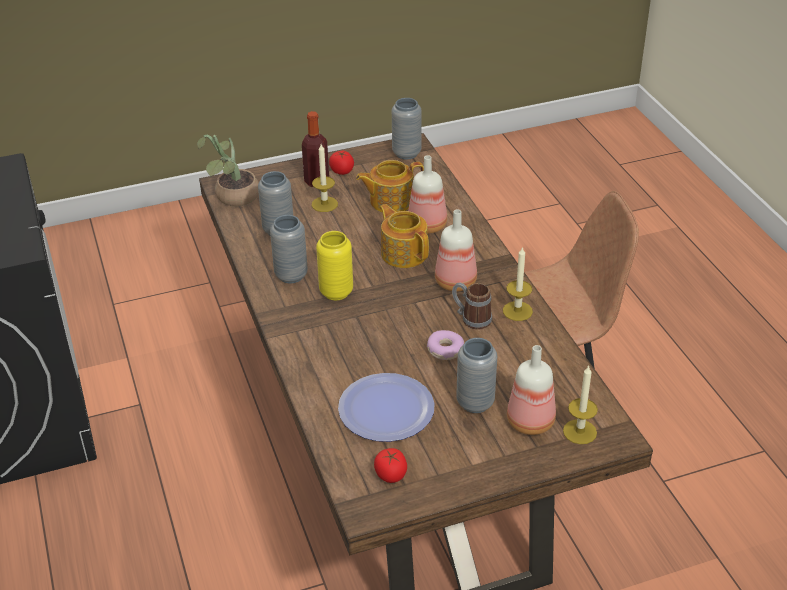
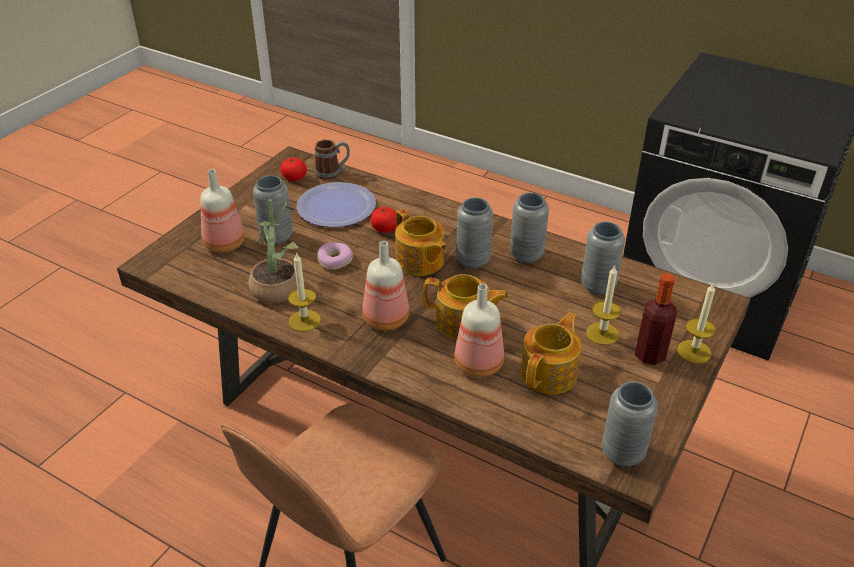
camera: 140 degrees right, 0 degrees up
(232, 198) = (686, 294): potted plant -> potted plant (278, 285)
(336, 292) = (473, 261): yellow vase -> grey vase
(342, 171) = (648, 383): tomato -> tomato (384, 229)
(378, 313) = (420, 262): none -> teapot
(471, 318) = (339, 294): mug -> mug (333, 173)
(579, 432) = (181, 254): candle -> candle (694, 351)

